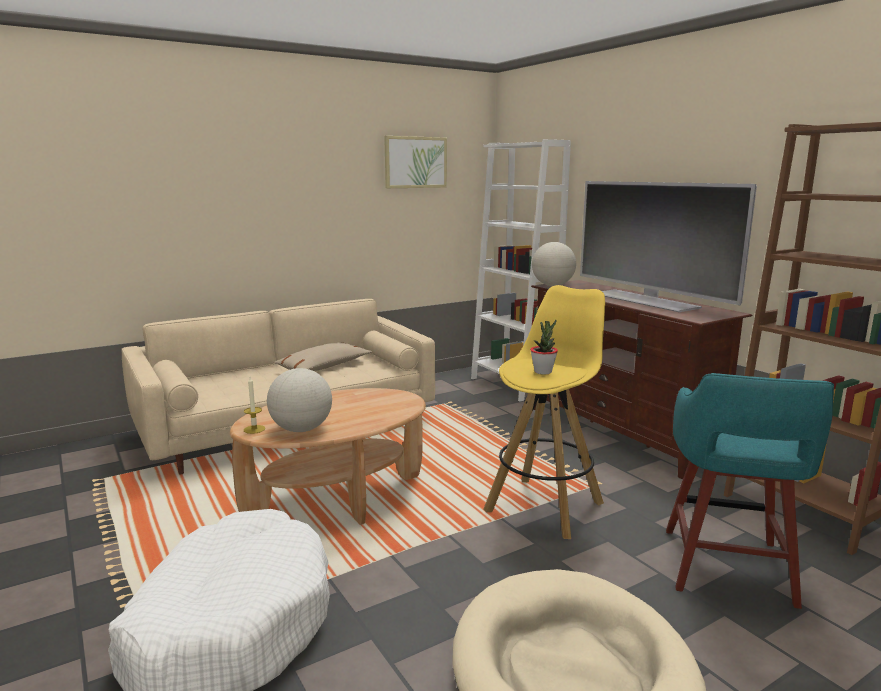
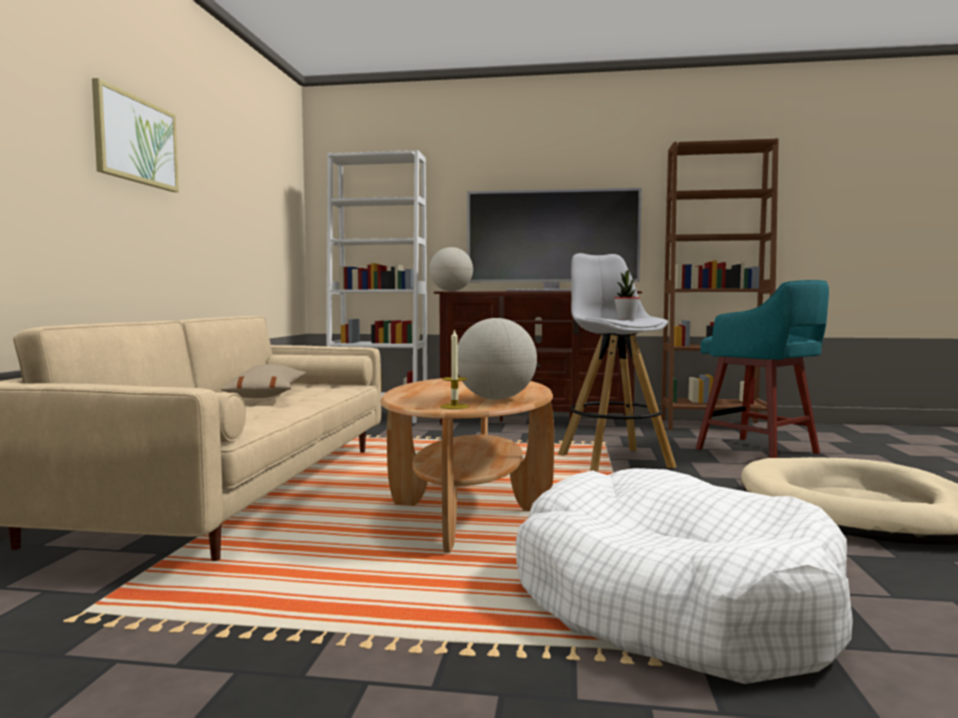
camera: 50 degrees left, 10 degrees down
(415, 162) = (256, 160): picture -> picture (136, 140)
(545, 506) = (613, 460): yellow stool -> white stool

